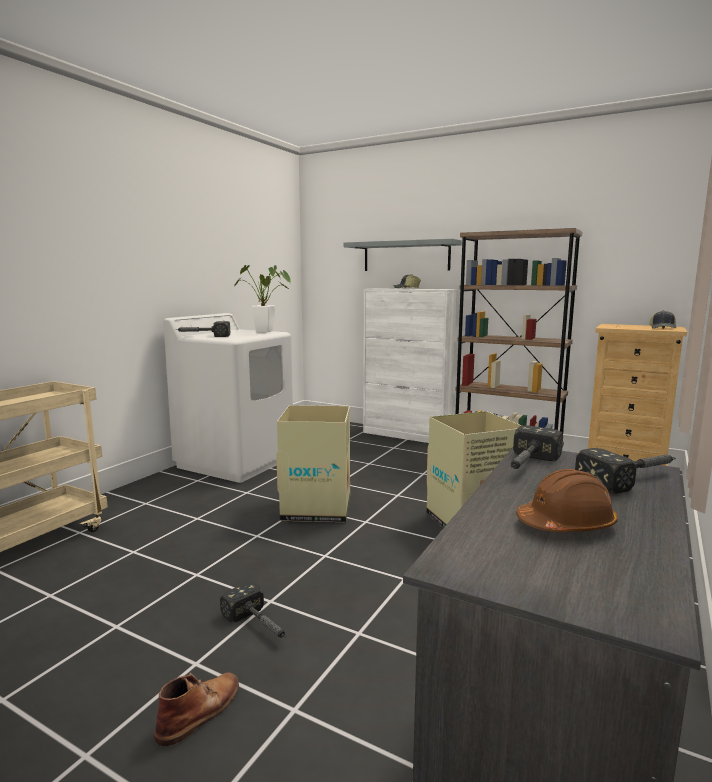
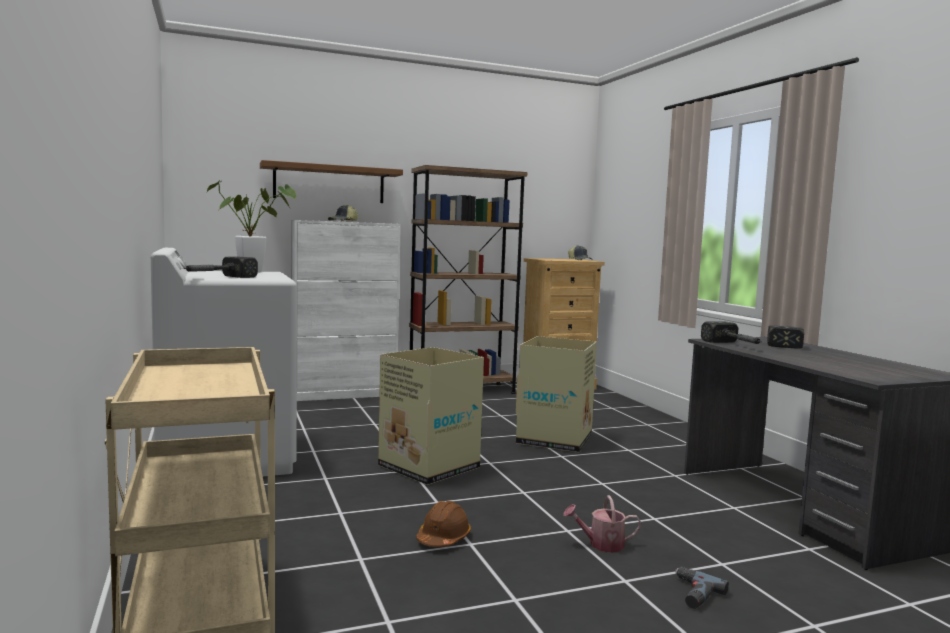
camera: 50 degrees left, 5 degrees down
(201, 711) = (692, 594): brown boot -> power drill
(259, 626) = (601, 544): hammer -> watering can
(406, 256) = (329, 184): grey shelf -> brown shelf
(566, 524) = (836, 360): brown hard hat -> brown hard hat (443, 538)

